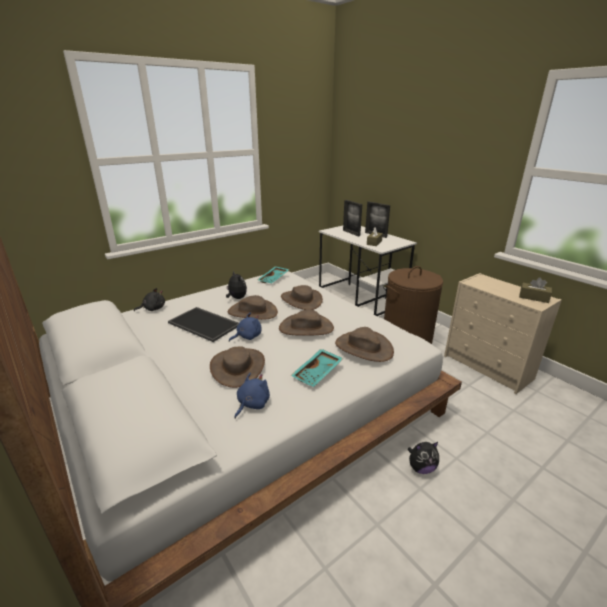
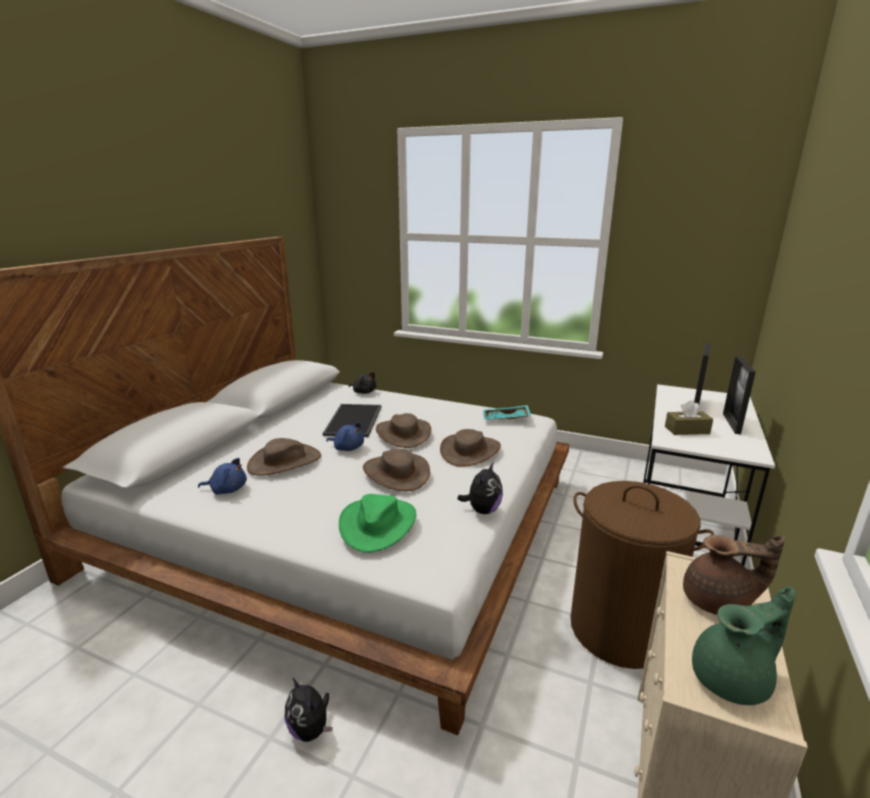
camera: 60 degrees right, 5 degrees down
(236, 298) = (428, 416): plush toy -> plush toy (482, 510)
(318, 373) = (301, 509): turquoise tray -> none
(363, 348) = (377, 524): brown hat -> green hat
(493, 285) = (719, 602): none -> brown teapot
(533, 297) = (733, 679): brown tissue box -> green teapot

